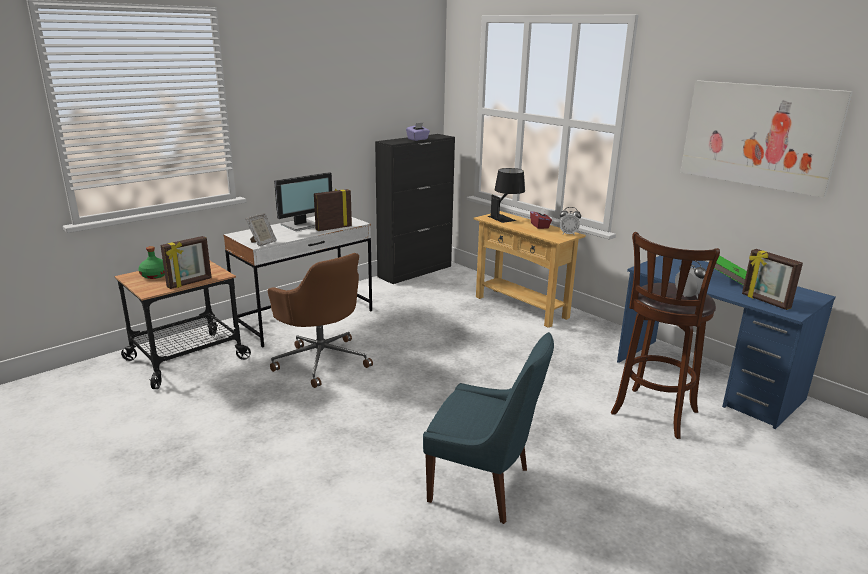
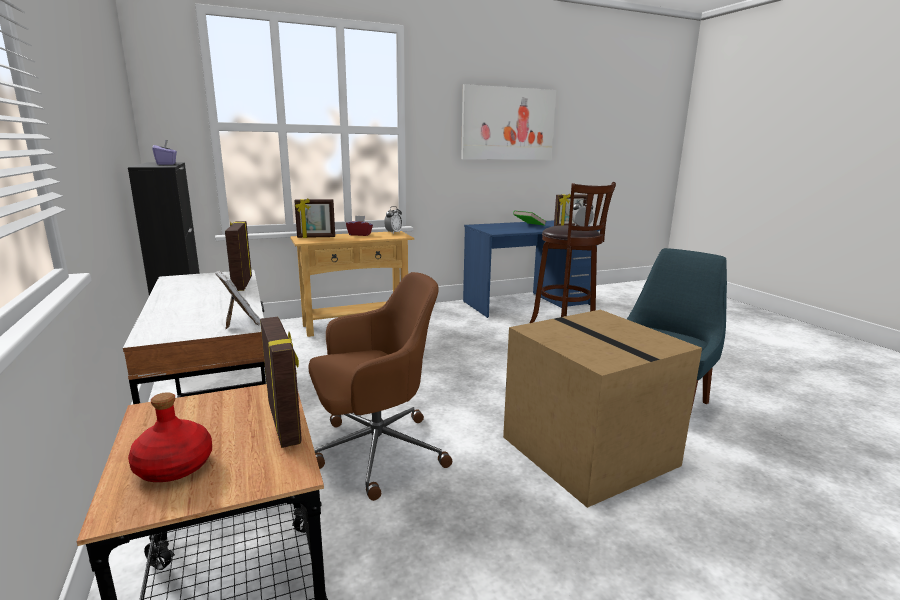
camera: 70 degrees left, 5 degrees down
(155, 275) = (174, 466): green bottle -> red bottle
(301, 225) = (191, 296): monitor -> none
(360, 445) = (591, 451): none -> cardboard box
(506, 217) = (316, 237): black table lamp -> picture frame

